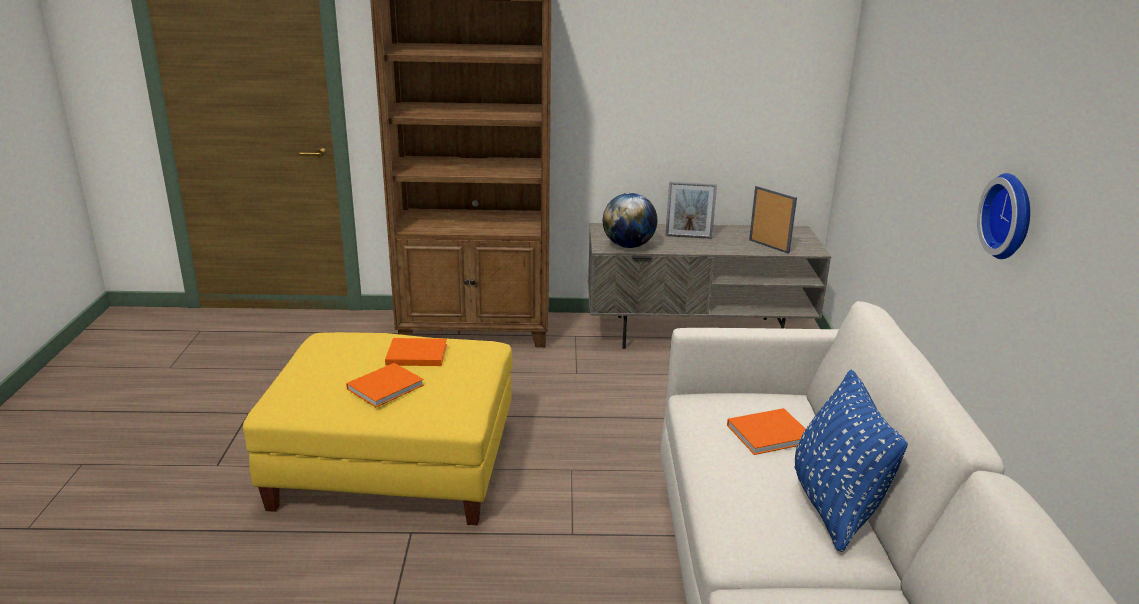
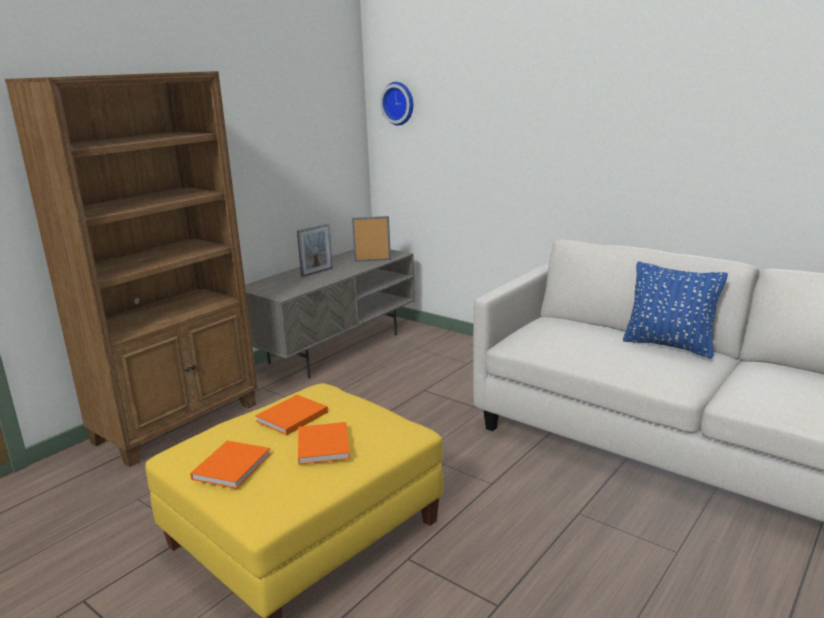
camera: 50 degrees left, 5 degrees down
(628, 246) = (294, 289): globe -> none
(771, 433) = (582, 334): orange book -> orange book (233, 465)
(1011, 216) = (620, 159): wall clock -> wall clock (399, 103)

